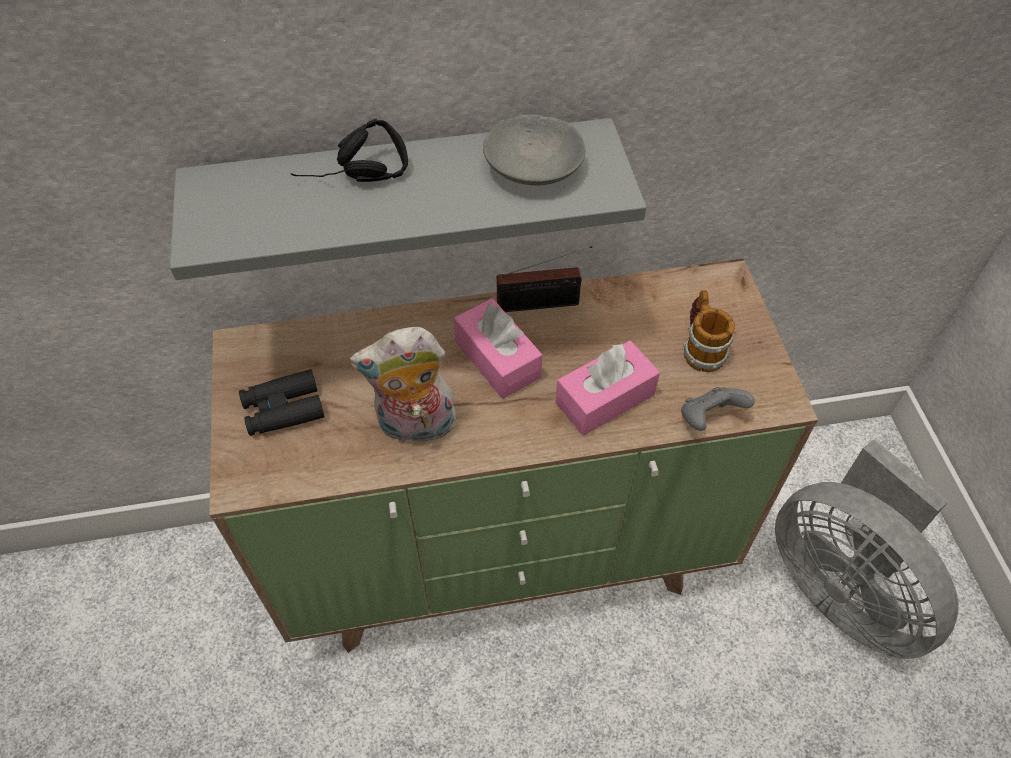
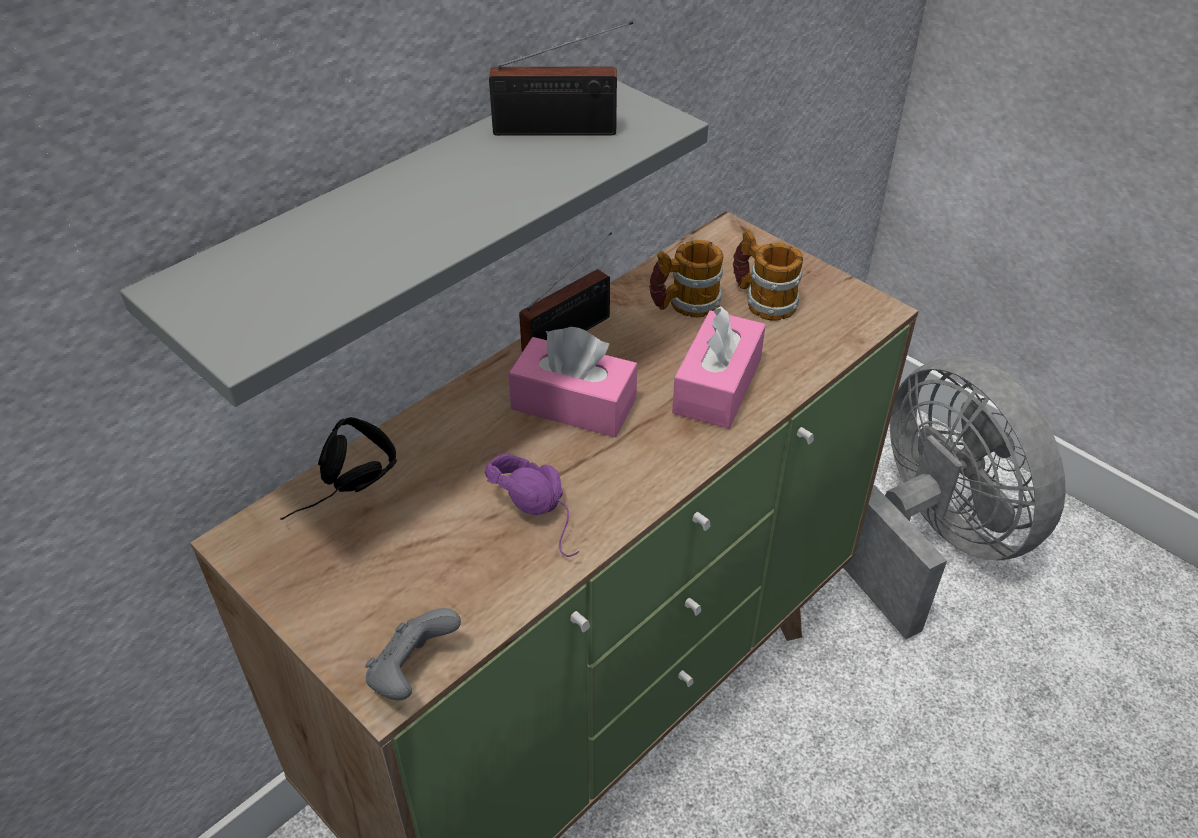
camera: 35 degrees left, 10 degrees down
(283, 409) = (369, 577): black binoculars -> none
(354, 179) = (374, 213): black headphones -> black headphones (345, 492)
(415, 427) = (547, 513): plush toy -> purple headphones
(534, 166) = (562, 131): grey bowl -> radio
(639, 322) = (684, 305): none -> mug
(709, 419) = (828, 355): grey game controller -> grey game controller (412, 672)
(841, 586) = (932, 541): grey fan -> grey fan turned 135 degrees counterclockwise

